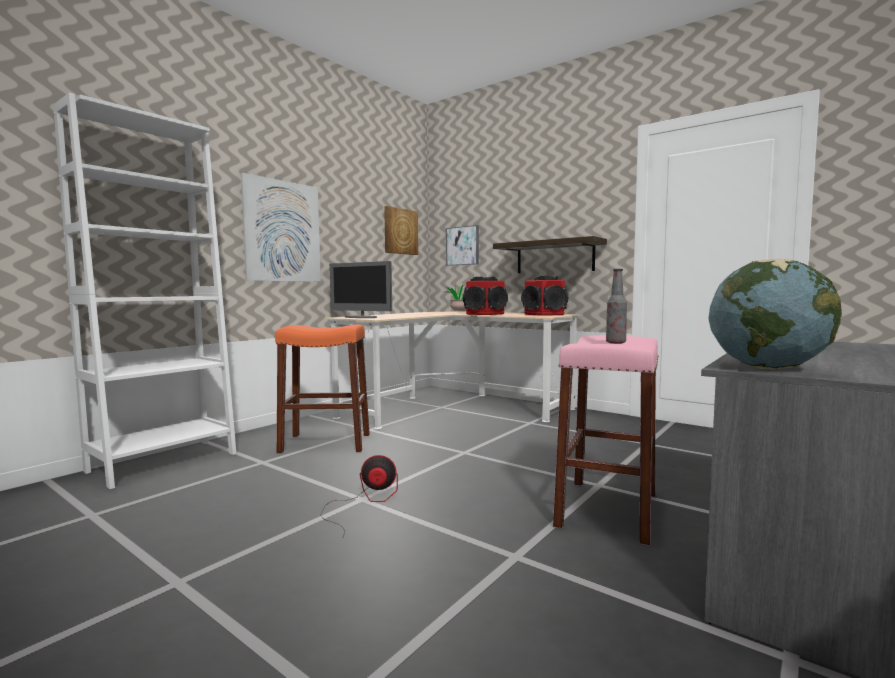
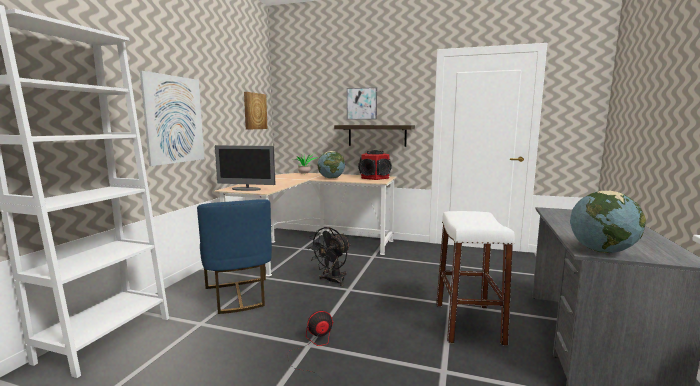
camera: 20 degrees left, 5 degrees up
(325, 443) = (238, 296): orange stool -> blue chair
(450, 442) = (332, 281): none -> black fan
(463, 246) = (303, 122): picture -> picture (362, 103)
(485, 314) = (331, 178): speaker -> globe
(607, 510) = (468, 323): pink stool -> white stool
(615, 343) = (481, 222): bottle -> none

